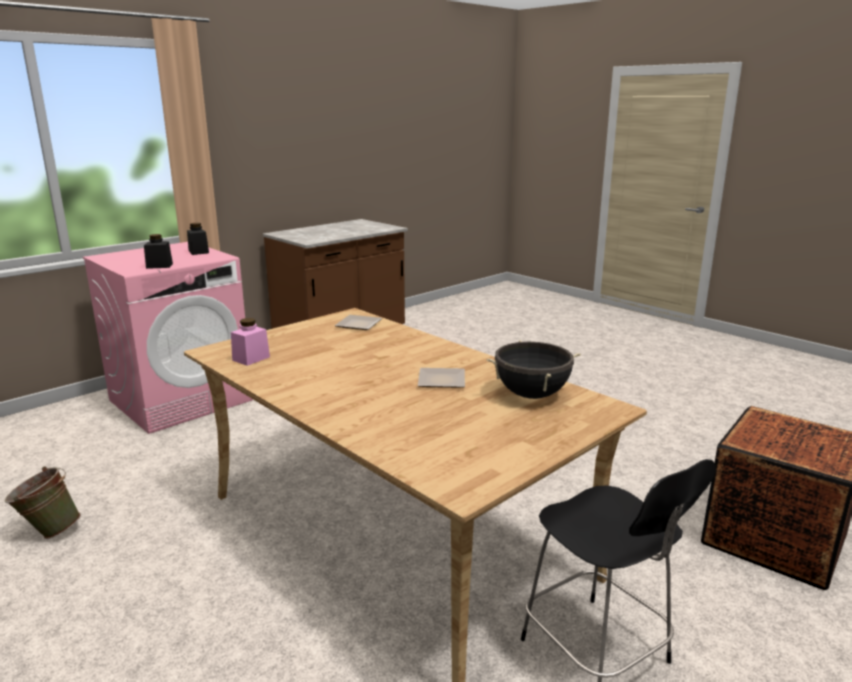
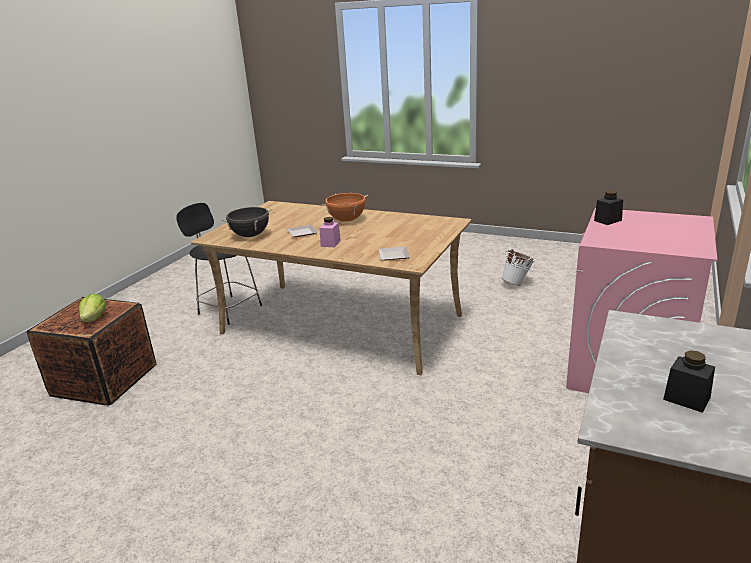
camera: 160 degrees right, 5 degrees up
(49, 531) = (517, 283): green bucket -> white bucket
(198, 252) = (639, 243): black jar -> black jar (686, 398)
(251, 358) = (423, 222): pink jar -> pink jar (330, 243)
(348, 390) = (347, 220): none -> orange cooking pot
(771, 430) = (95, 318): none -> lettuce

